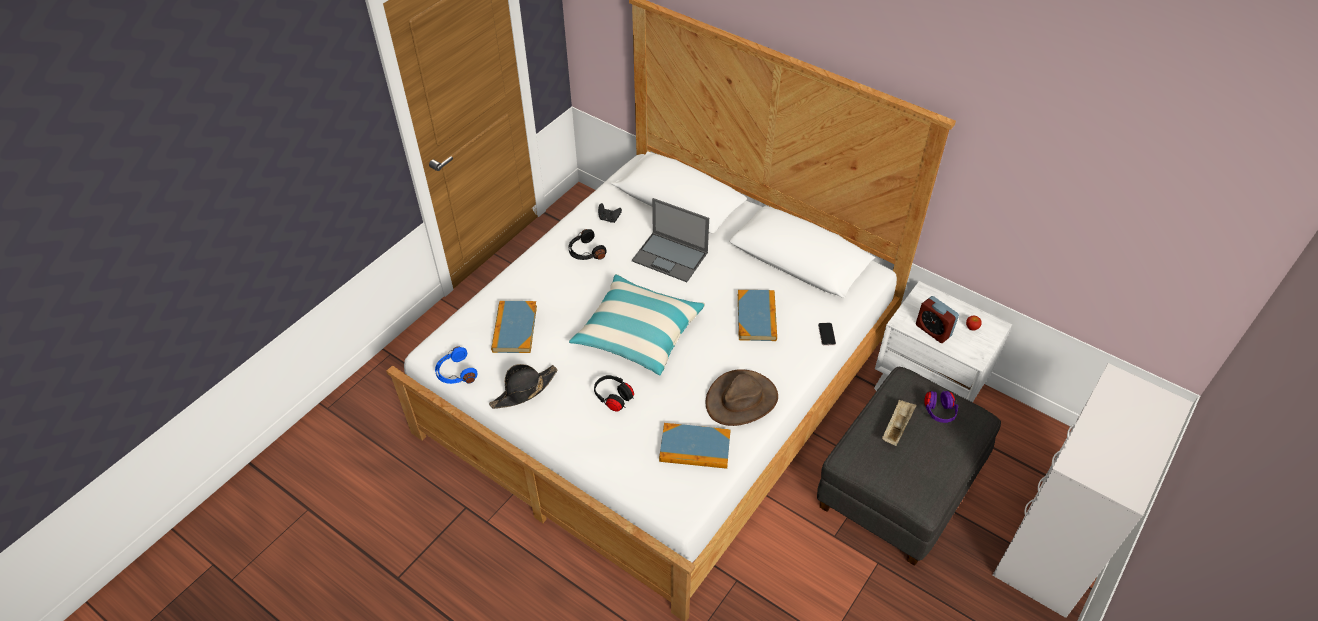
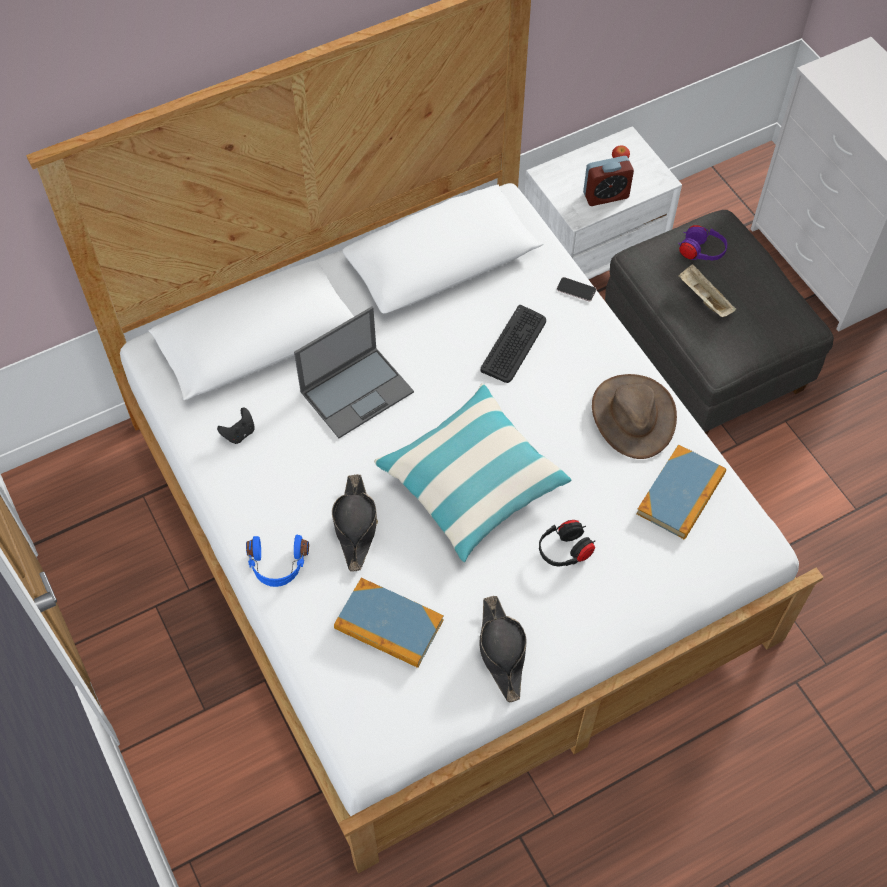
camera: 65 degrees left, 10 degrees up
(455, 373) = (427, 729): blue headphones -> blue headphones (278, 565)
(575, 290) = (355, 526): none -> black hat
(585, 252) = (288, 486): black headphones -> none
(756, 317) = (514, 345): book -> keyboard

